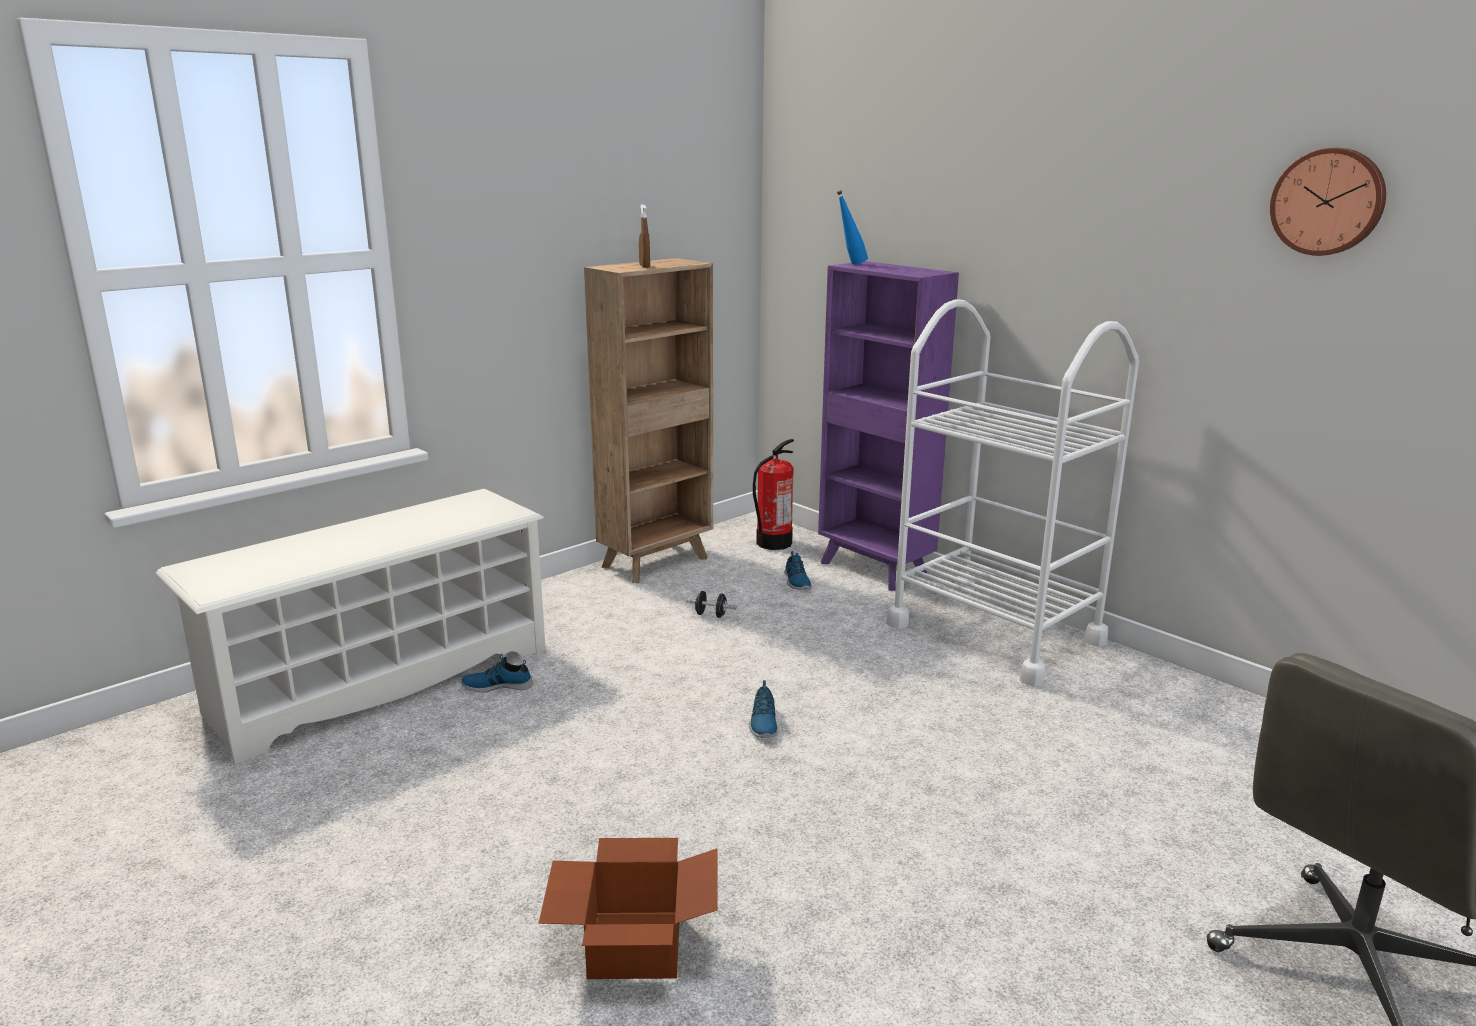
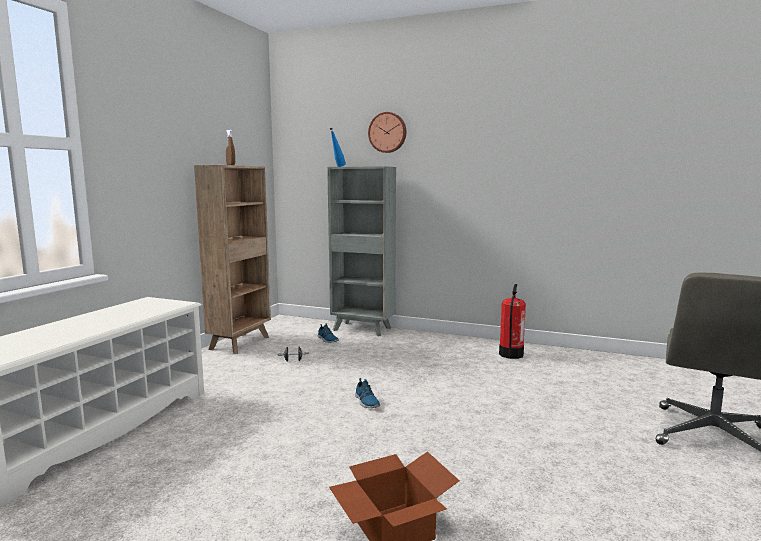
camera: 25 degrees left, 10 degrees down
(497, 685) = (186, 417): shoe -> none
(773, 543) = (300, 326): fire extinguisher -> fire extinguisher (510, 354)
(875, 570) = (363, 329): purple bookcase -> grey bookcase
(995, 633) = (443, 344): white cart -> none
(1328, 202) = (574, 116): wall clock -> wall clock (388, 132)

